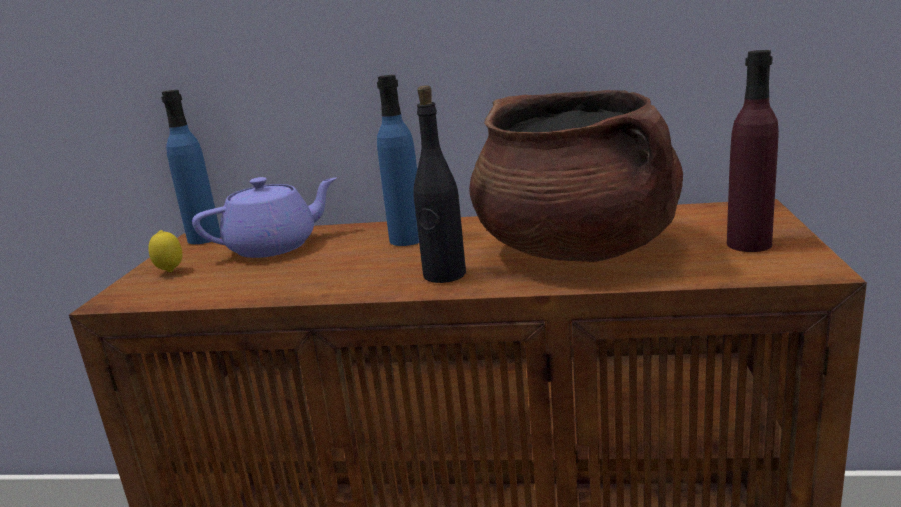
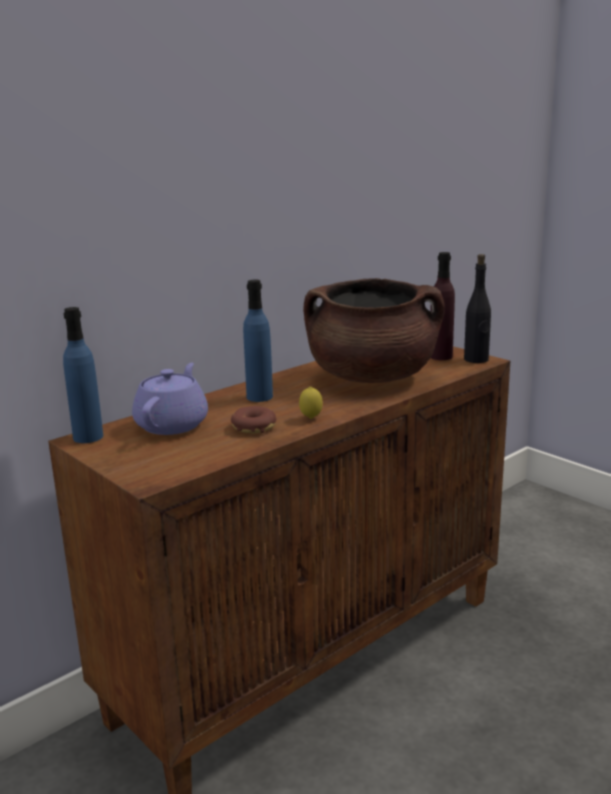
camera: 50 degrees left, 0 degrees up
(170, 272) = (138, 458): lemon -> lemon (311, 418)
(313, 273) = (253, 427): none -> donut
(444, 275) = (336, 406): black bottle -> black bottle (476, 359)

